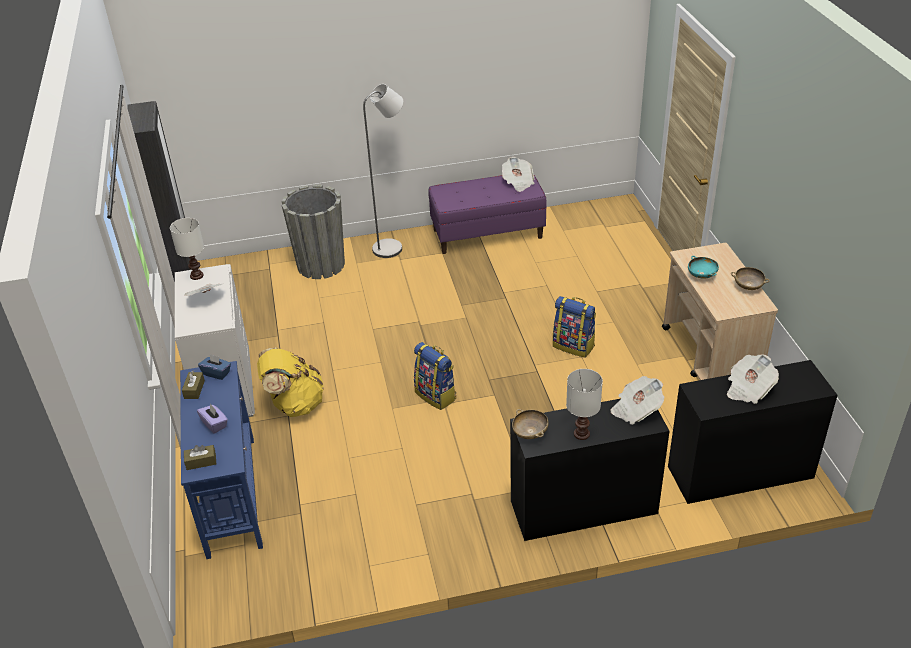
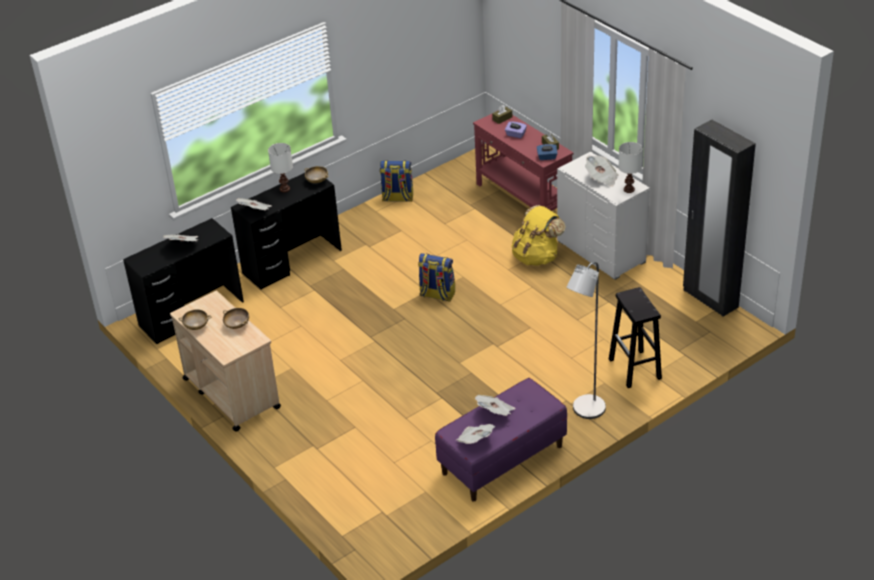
camera: 155 degrees right, 0 degrees up
(232, 494) = (523, 199): blue console table -> red console table
(321, 265) = (635, 369): grey planter -> black stool
(487, 195) = (495, 412): none -> newspaper
(574, 346) = (350, 367): backpack -> backpack (397, 198)
(702, 275) = (237, 325): turquoise bowl -> beige bowl

